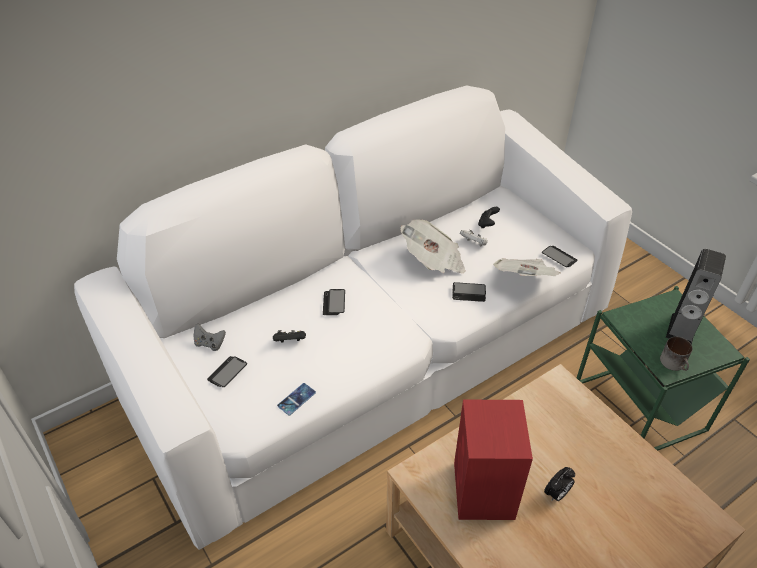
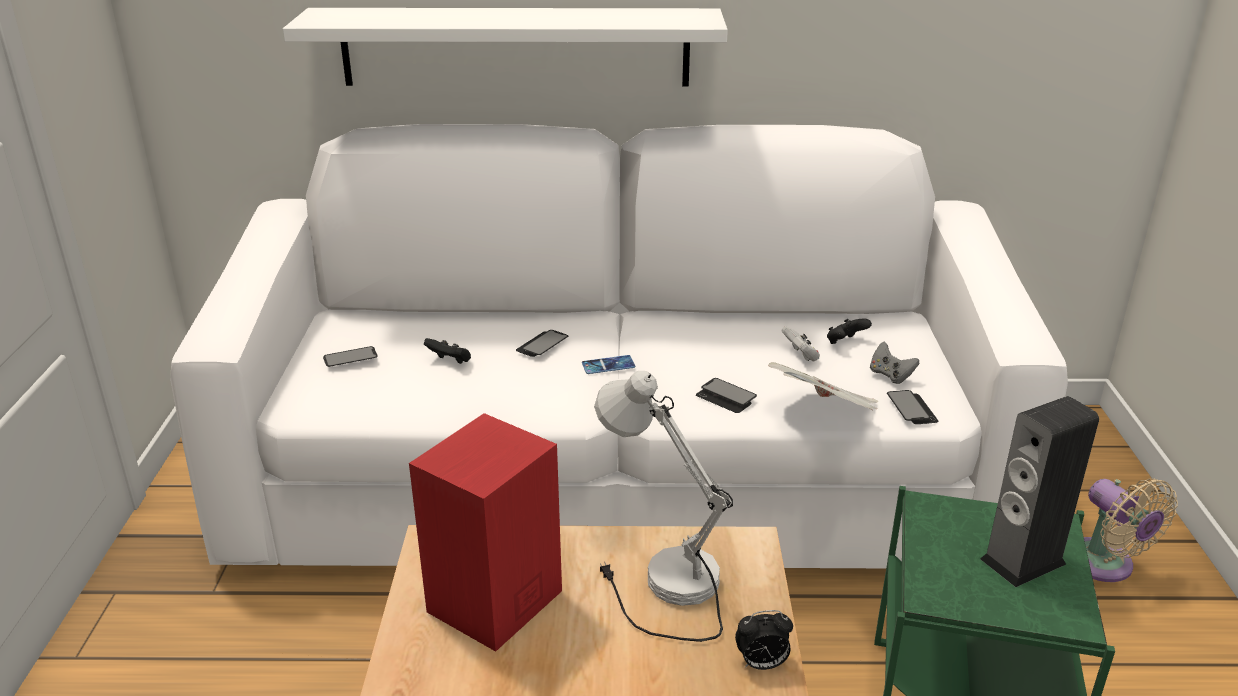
camera: 35 degrees right, 15 degrees down
(210, 343) = (366, 329): grey game controller -> grey game controller (890, 375)
(241, 106) = (515, 47): none -> white shelf
(296, 399) = (388, 409): phone -> phone (608, 365)
(433, 261) = (720, 353): newspaper -> none
(545, 431) = (658, 584): none -> white table lamp
(556, 494) = (586, 656): alarm clock -> alarm clock (761, 664)
(627, 286) = (1104, 565): none -> beige fan
(675, 363) = (957, 594): mug -> none

